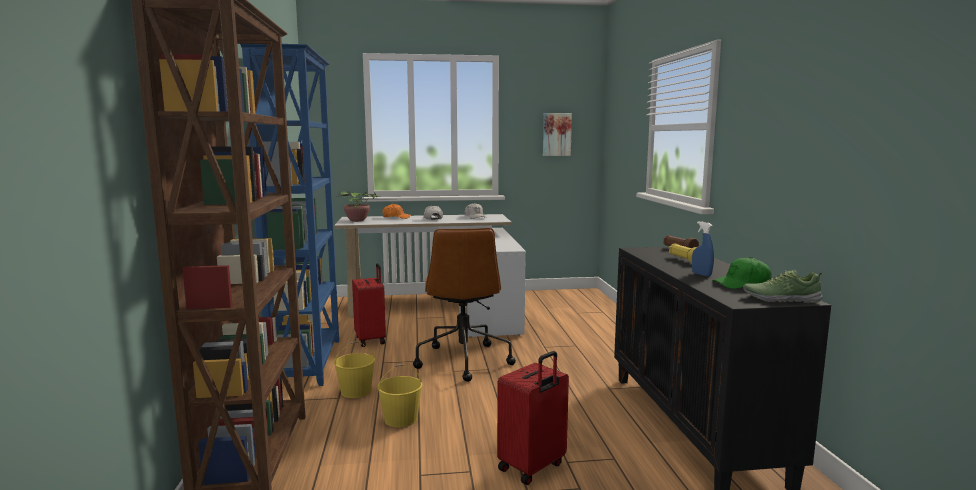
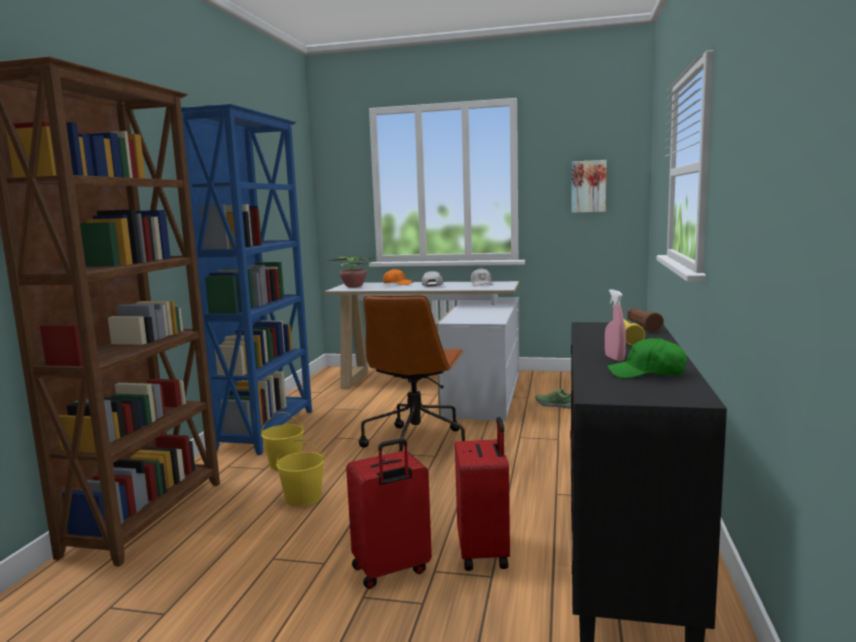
camera: 20 degrees right, 0 degrees up
(371, 340) = (343, 413): red suitcase -> red suitcase (485, 552)
(701, 274) = (614, 358): blue spray bottle -> pink spray bottle
(781, 299) = (664, 395): shoe -> shoe (555, 405)

